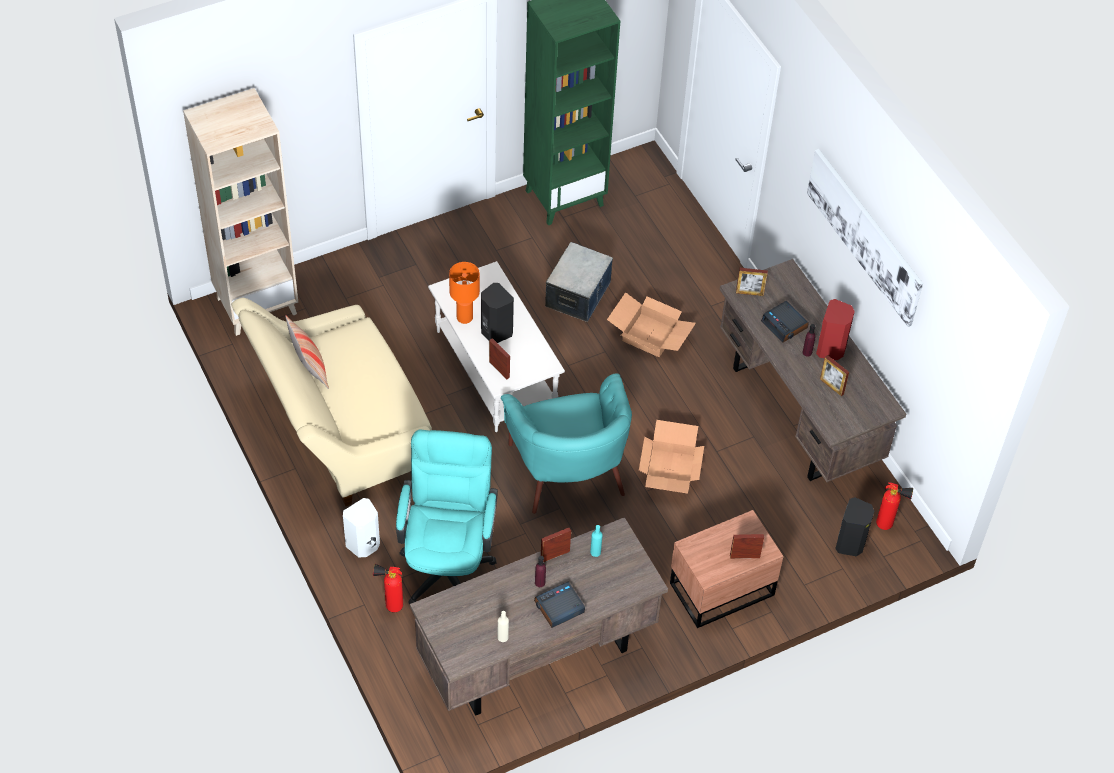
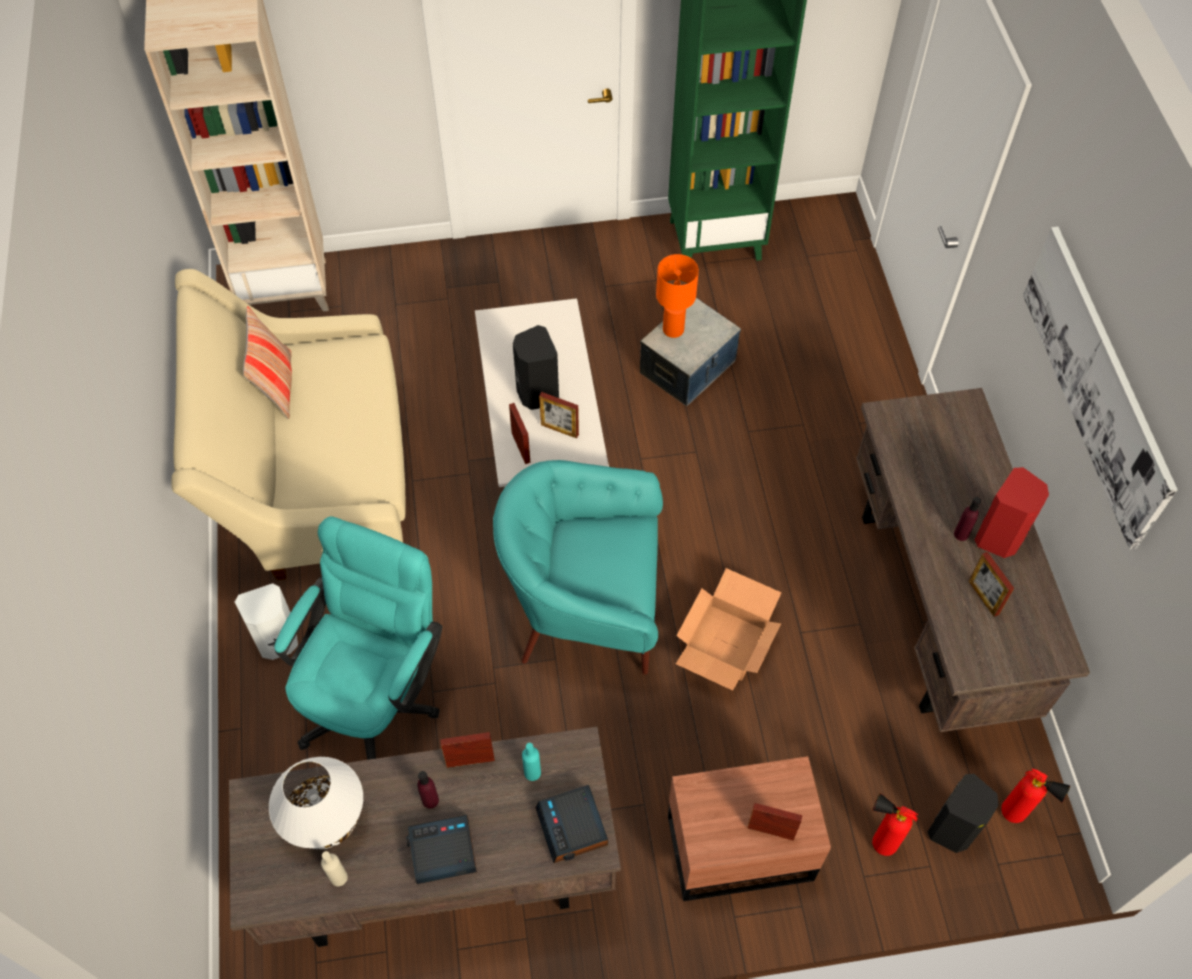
camera: 20 degrees right, 5 degrees up
(390, 605) = (274, 740): fire extinguisher -> fire extinguisher (878, 841)
(464, 317) = (503, 364): orange table lamp -> orange table lamp (672, 329)
(479, 609) = (324, 818): none -> white table lamp
(568, 469) = (586, 605): turquoise armchair -> turquoise armchair turned 90 degrees clockwise
(650, 335) = (764, 444): cardboard box -> none
(749, 293) = (902, 423): picture frame -> picture frame (559, 429)
(785, 325) = (940, 484): alarm clock -> alarm clock (573, 827)

